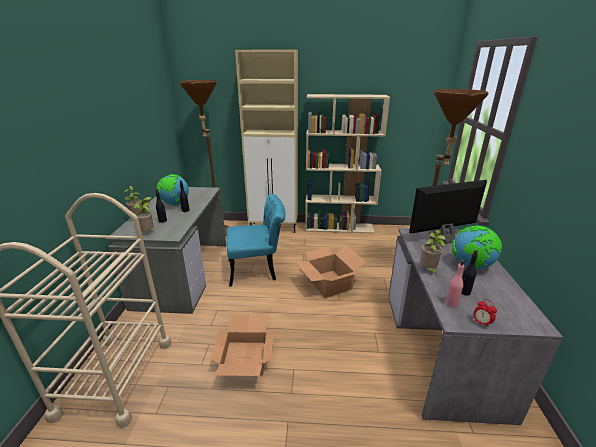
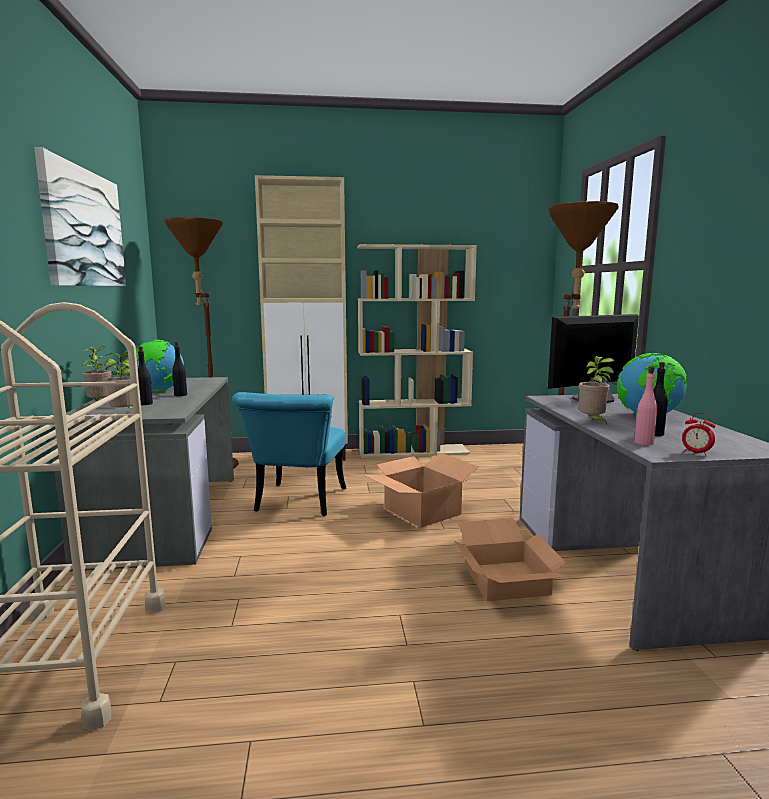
camera: 10 degrees left, 15 degrees down
(121, 107) = (84, 228): none -> picture
(244, 357) = (308, 609): cardboard box -> cardboard box (504, 579)
(258, 269) = (297, 504): turquoise chair -> turquoise chair turned 120 degrees clockwise

